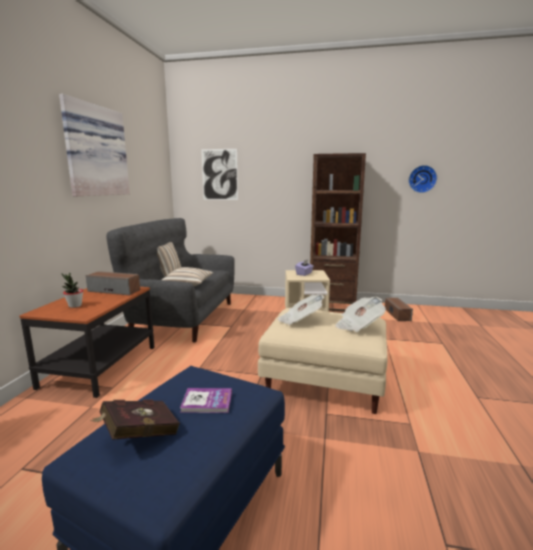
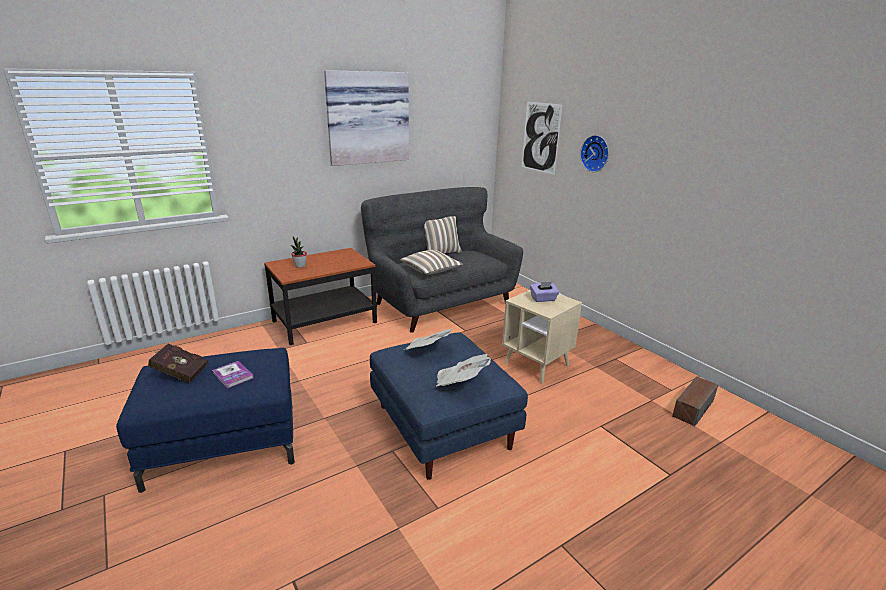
camera: 45 degrees right, 10 degrees up
(114, 290) = (346, 259): speaker -> none
(323, 382) = (441, 426): beige ottoman -> blue ottoman
(332, 305) = (624, 354): brown bookcase -> none
(422, 179) = (824, 195): wall clock -> wall clock (596, 153)

